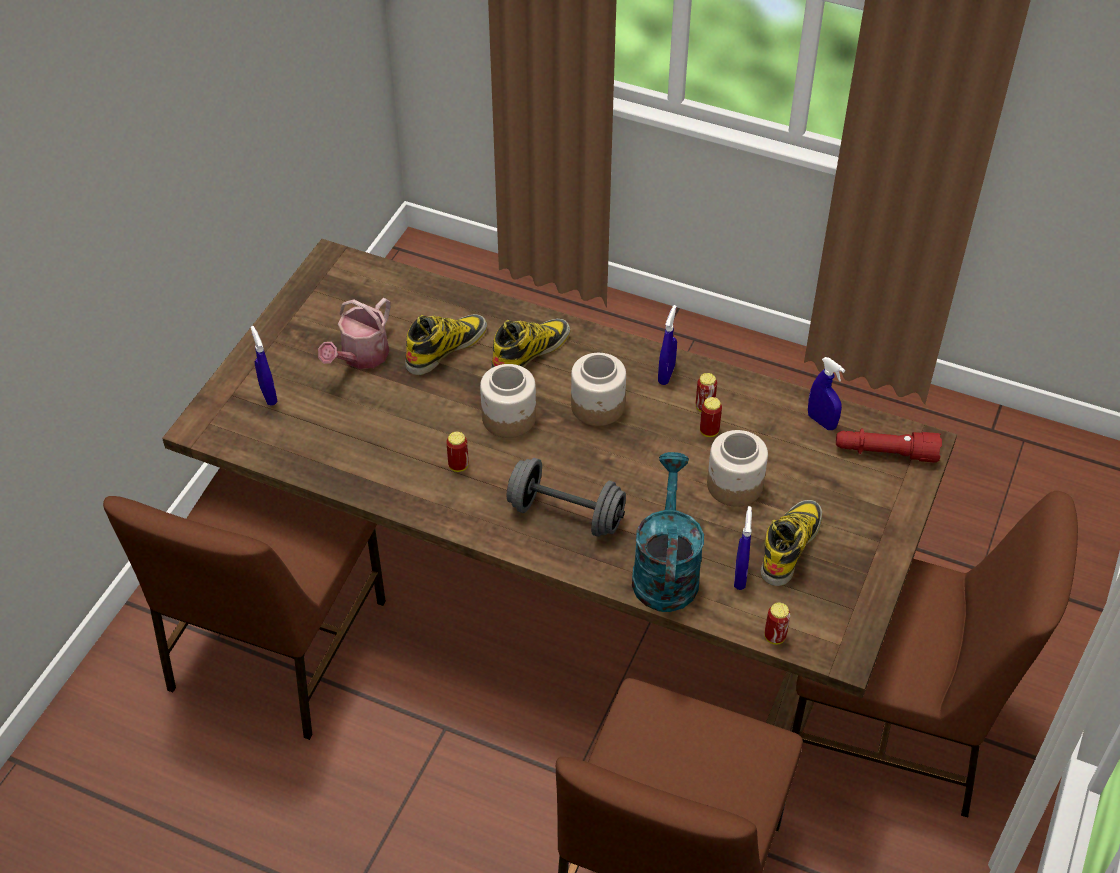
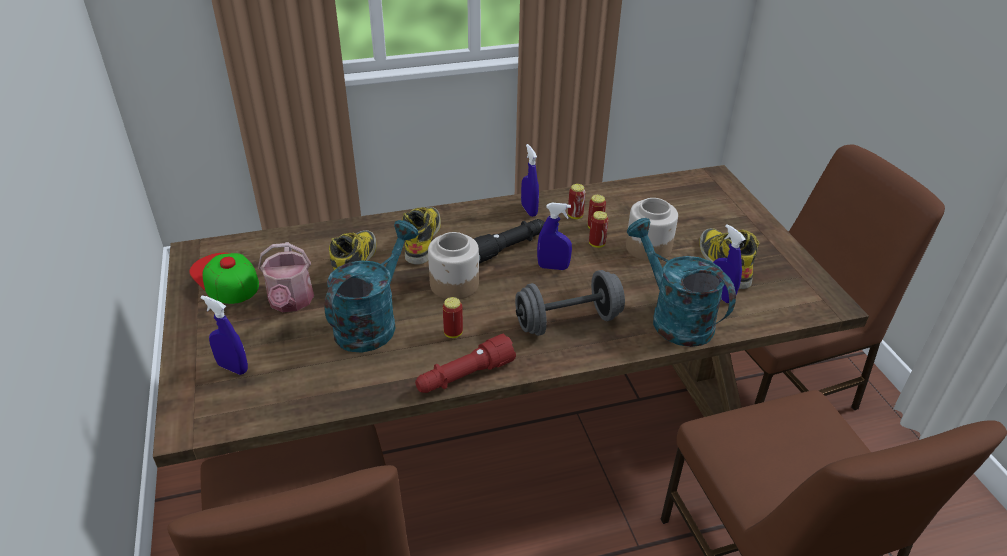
camera: 40 degrees left, 10 degrees down
(332, 301) = (224, 278): none -> cap
(405, 415) = (372, 322): none -> turquoise watering can
(598, 407) = (508, 248): jar -> black flashlight
(774, 637) = (786, 317): can -> can (597, 244)
(821, 421) = (650, 191): blue spray bottle -> blue spray bottle (553, 267)
(885, 453) = (703, 190): red flashlight -> red flashlight (464, 376)

